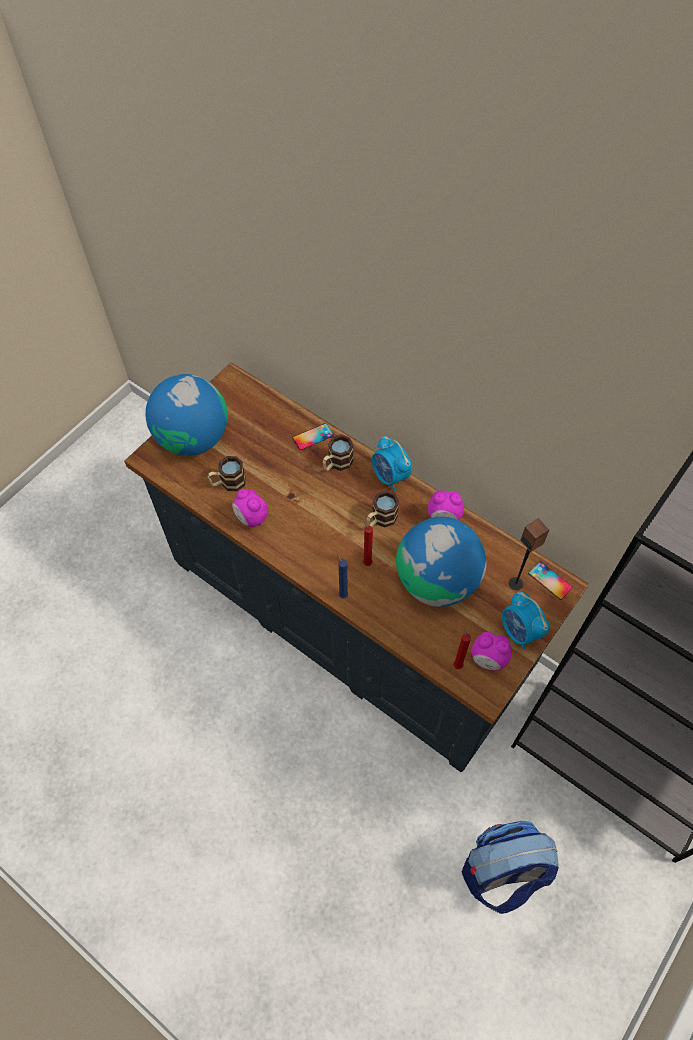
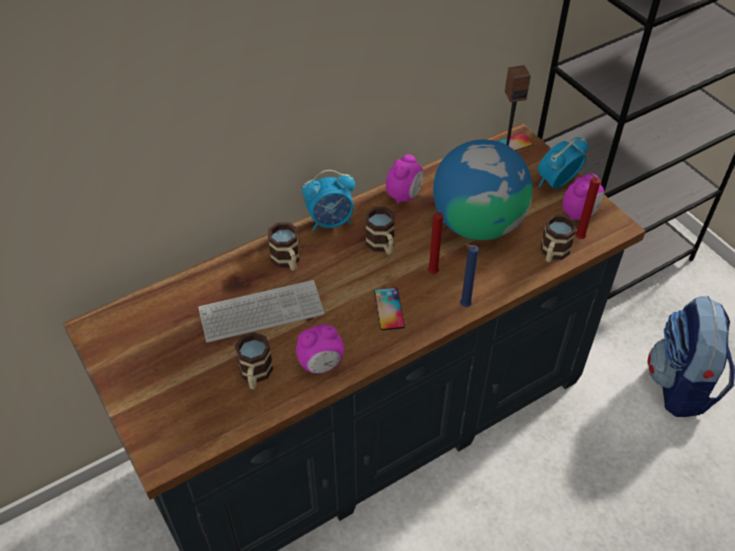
camera: 70 degrees left, 10 degrees down
(193, 438) = (161, 396): globe -> none
(282, 466) = (261, 312): none -> keyboard
(313, 436) = (236, 272): phone -> phone (389, 309)
(429, 647) = (553, 253): none -> mug
(519, 631) = (556, 183): alarm clock -> alarm clock turned 150 degrees clockwise

